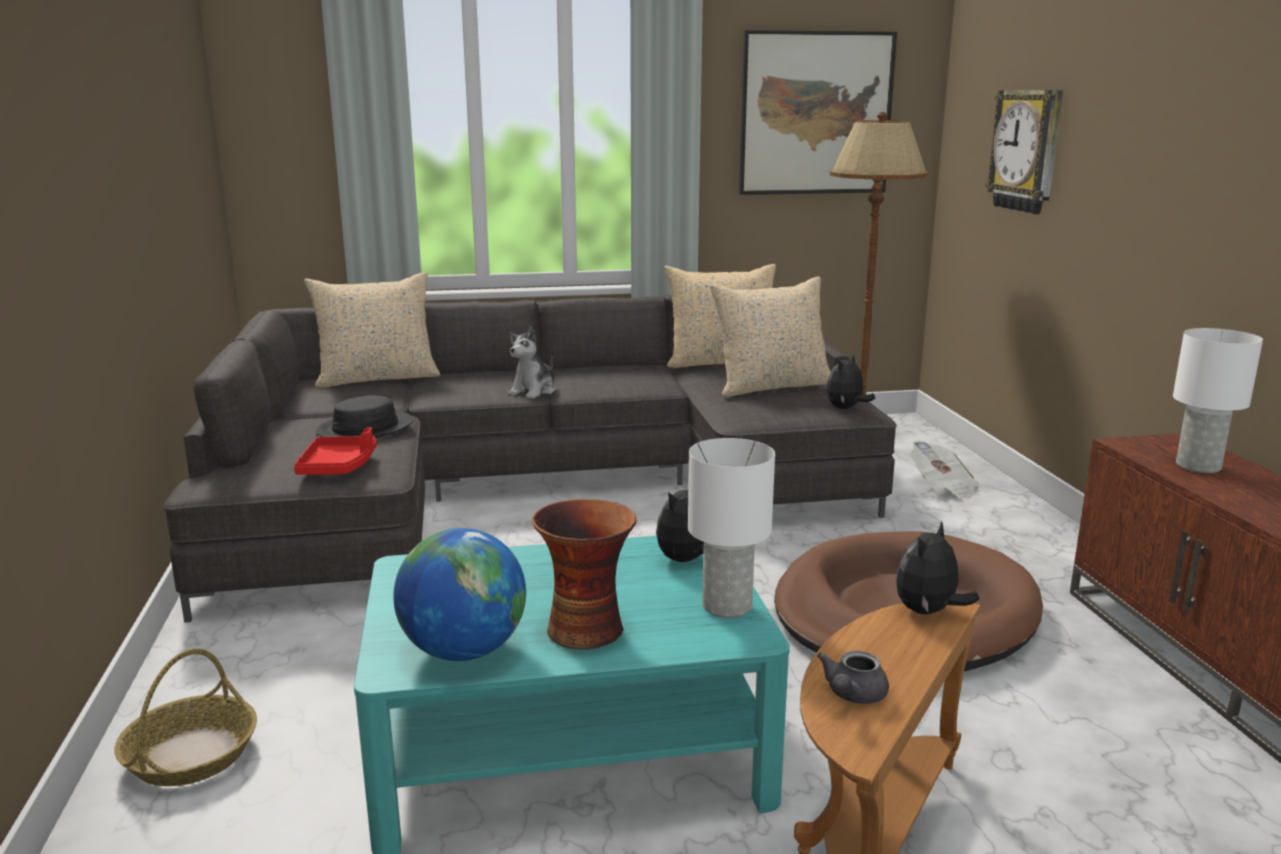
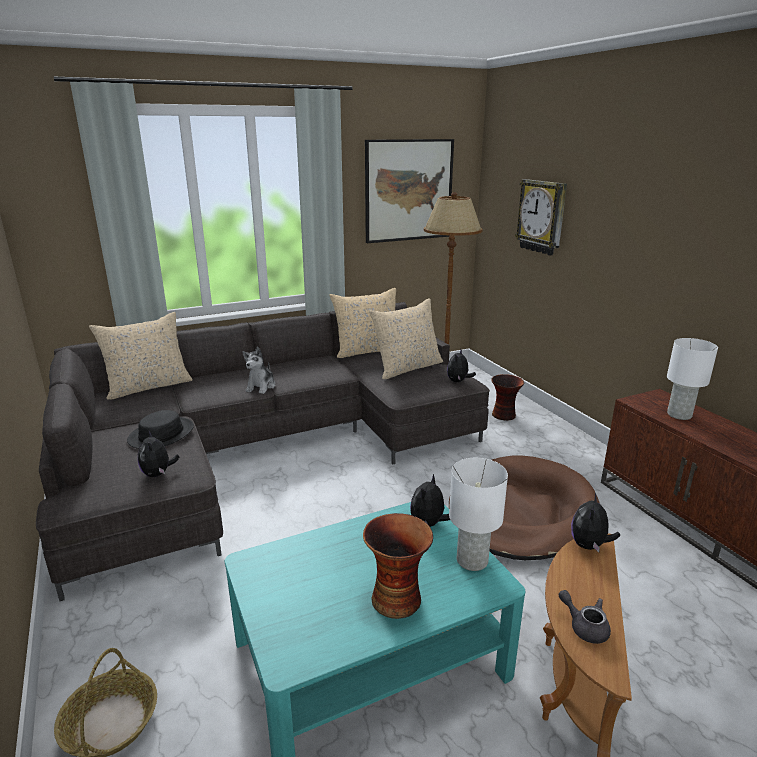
camera: 15 degrees left, 5 degrees up
(338, 467) = (158, 474): red tray -> plush toy
(463, 651) = (326, 635): globe -> none
(852, 696) = (584, 626): grey teapot -> grey teapot turned 120 degrees clockwise
(943, 488) = (504, 415): newspaper -> vase

